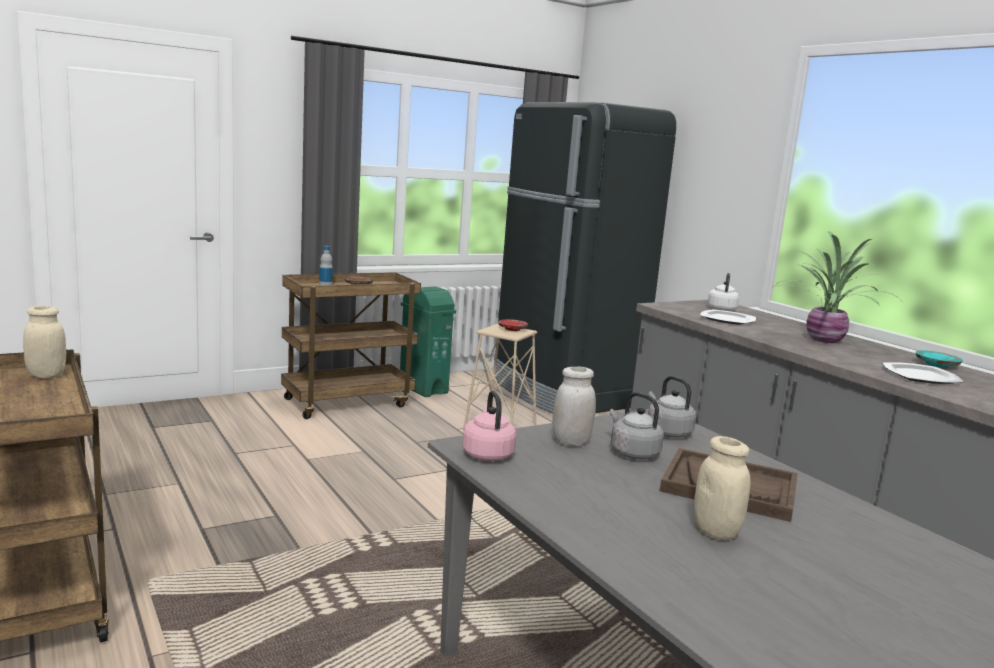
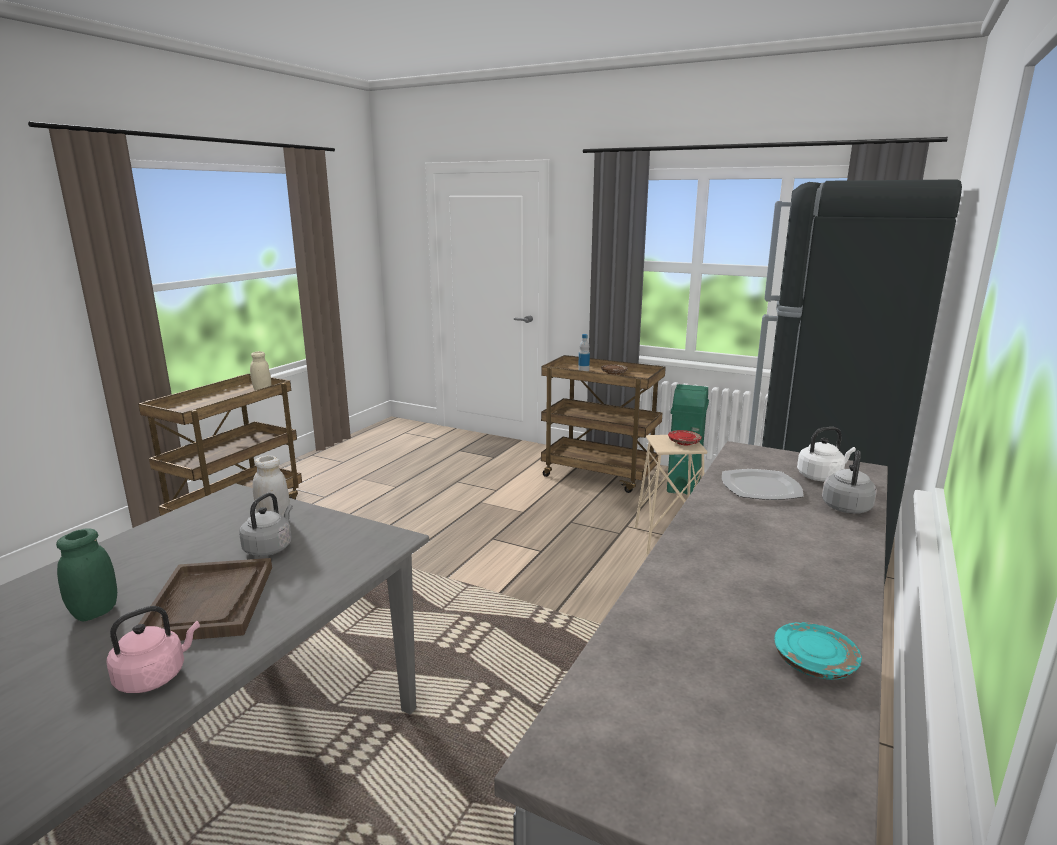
camera: 60 degrees right, 5 degrees up
(487, 454) = (220, 503): pink kettle -> pink kettle (155, 676)
(667, 432) = (346, 551): grey kettle -> grey kettle (846, 506)
(716, 532) = (95, 612): beige jar -> green jar
(823, 340) = (783, 555): potted plant -> none
(920, 376) = (687, 649): plate -> none

